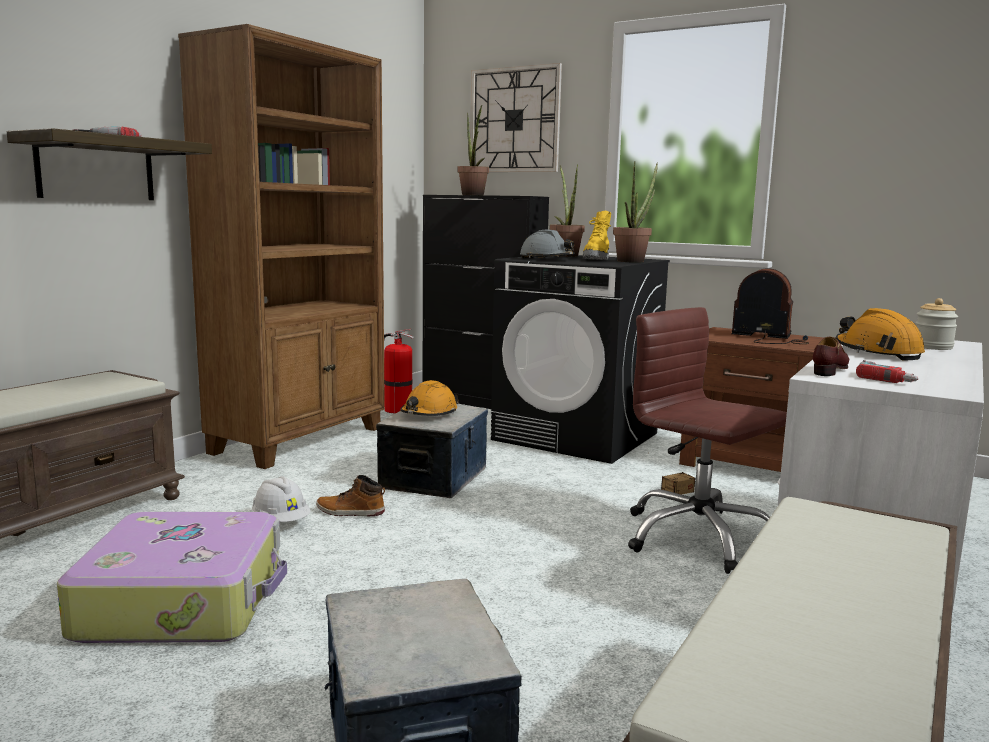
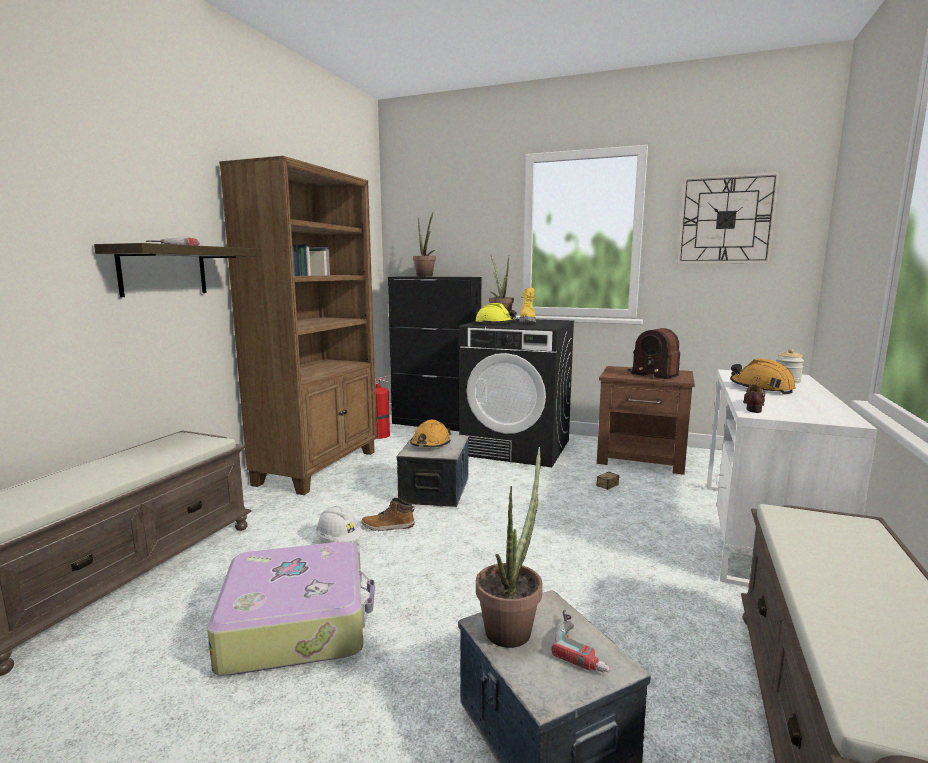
camera: 10 degrees left, 0 degrees up
(515, 120) = (453, 222): wall clock -> wall clock (725, 220)
(546, 259) = (495, 324): grey hard hat -> yellow hard hat
(633, 261) = (554, 323): potted plant -> potted plant (512, 626)
(697, 537) = (640, 521): brown office chair -> none
(769, 338) = (652, 373): radio -> radio turned 150 degrees counterclockwise
(887, 376) = (793, 409): power drill -> power drill (584, 645)

